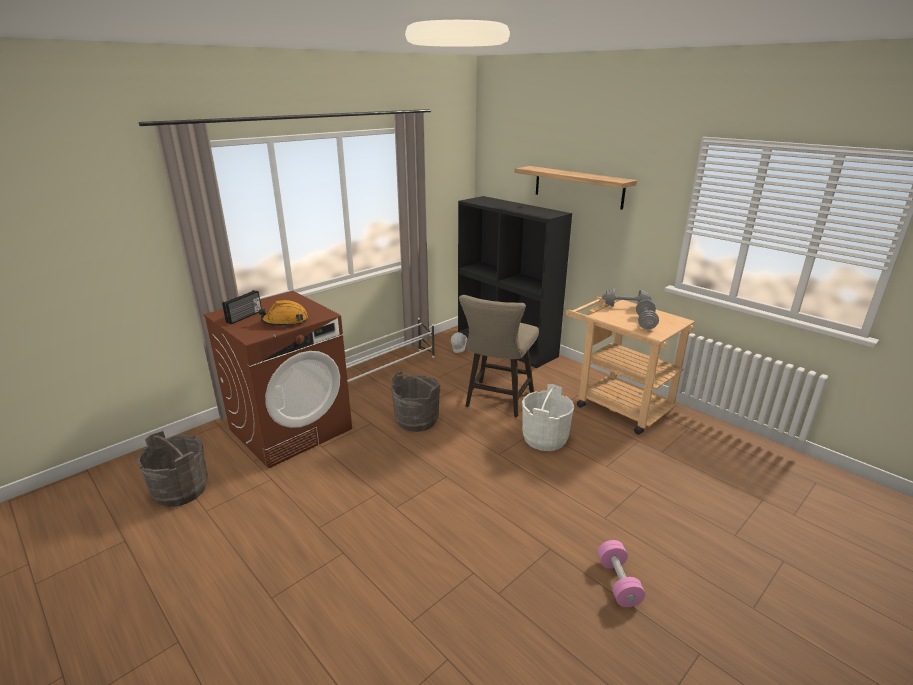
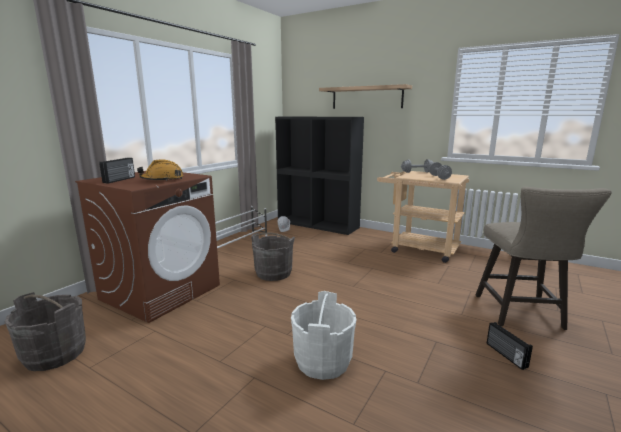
camera: 15 degrees left, 10 degrees down
(497, 401) = (331, 255): beige stool -> beige stool (521, 314)
(544, 438) = (381, 272): white bucket -> white bucket (322, 361)
(618, 582) = (505, 355): pink dumbbell -> radio

